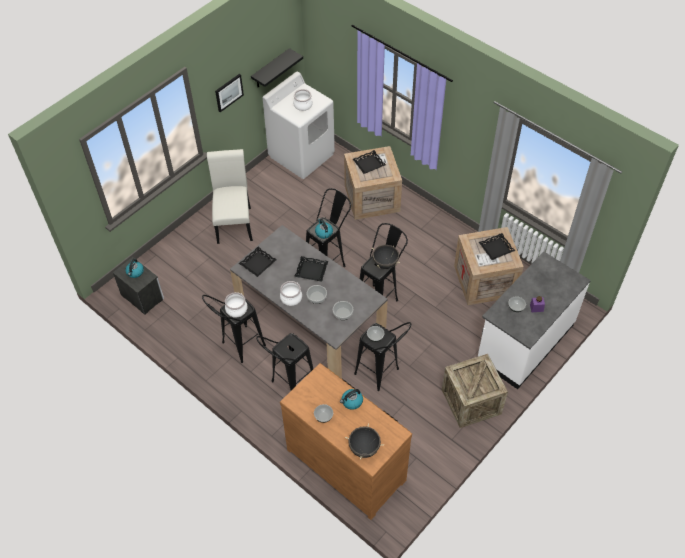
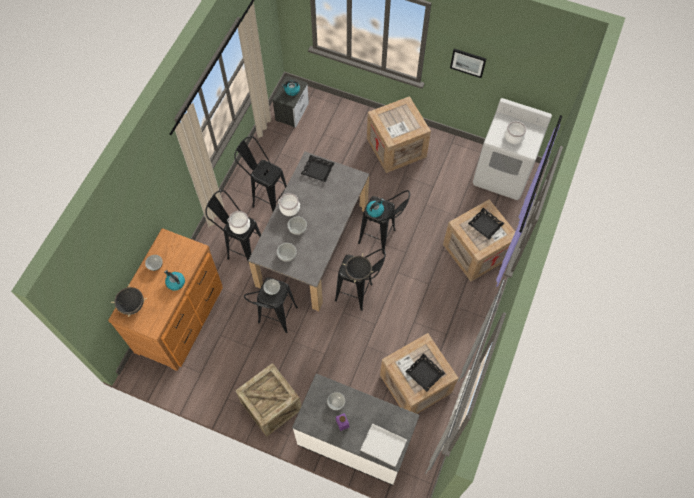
camera: 70 degrees right, 10 degrees up
(234, 222) = (397, 148): white chair -> crate
(236, 309) = (265, 172): cooking pot -> cooking pot (240, 226)
(271, 69) = (524, 86): black shelf -> none
(311, 270) = (325, 214): black tray -> none
(564, 284) = (382, 445): none -> white tray

